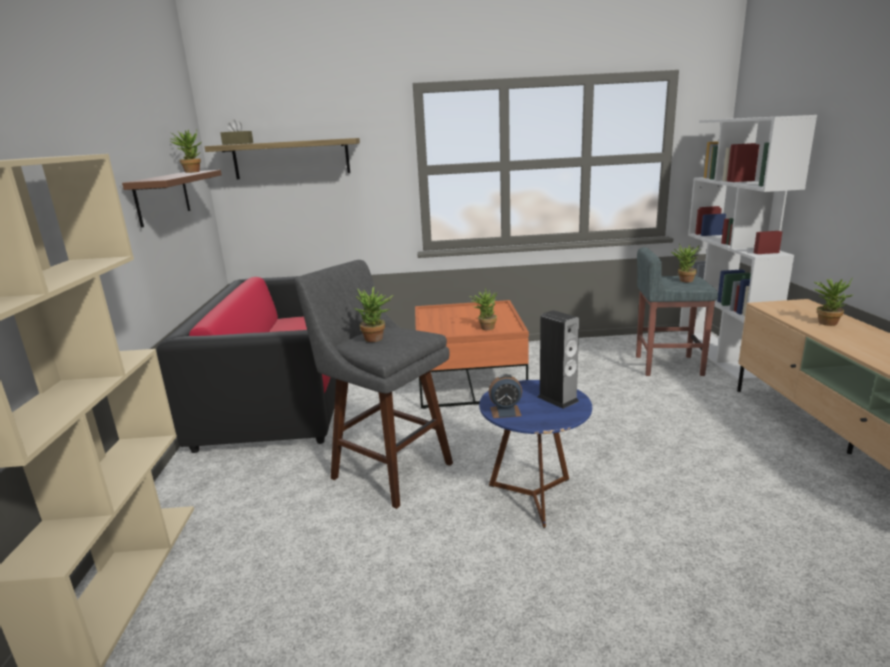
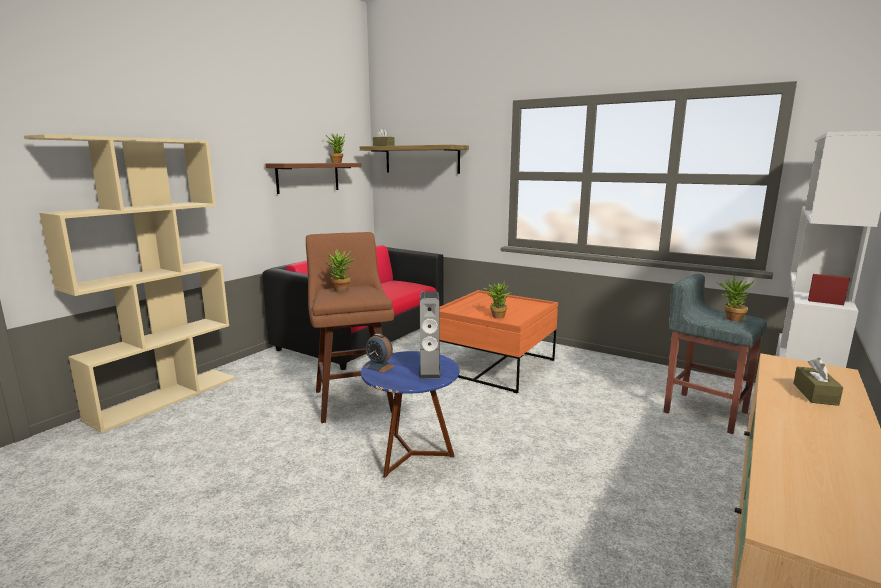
camera: 35 degrees right, 5 degrees down
(387, 468) = (353, 399): grey stool -> brown stool
(827, 322) = (815, 394): potted plant -> brown tissue box

